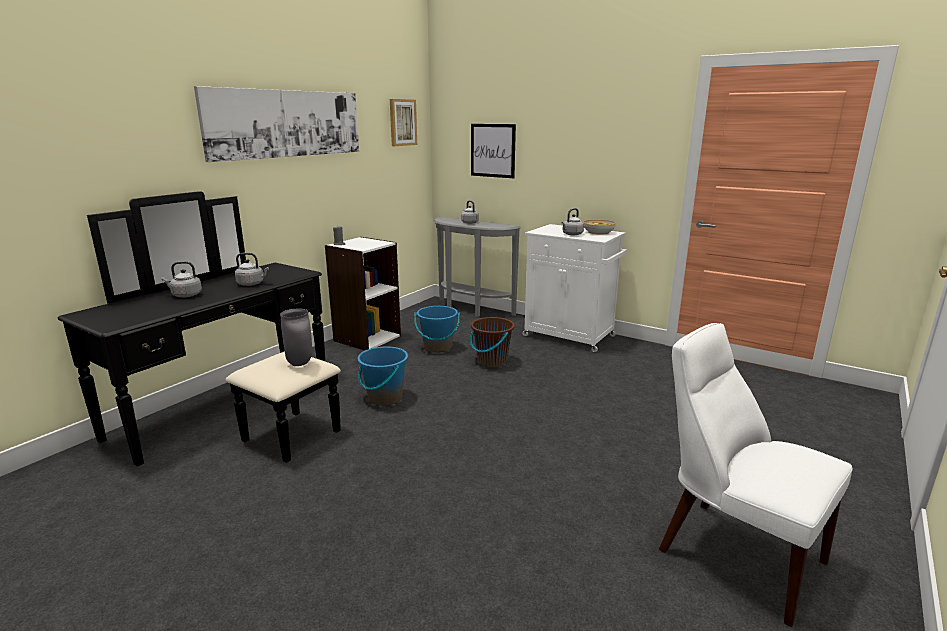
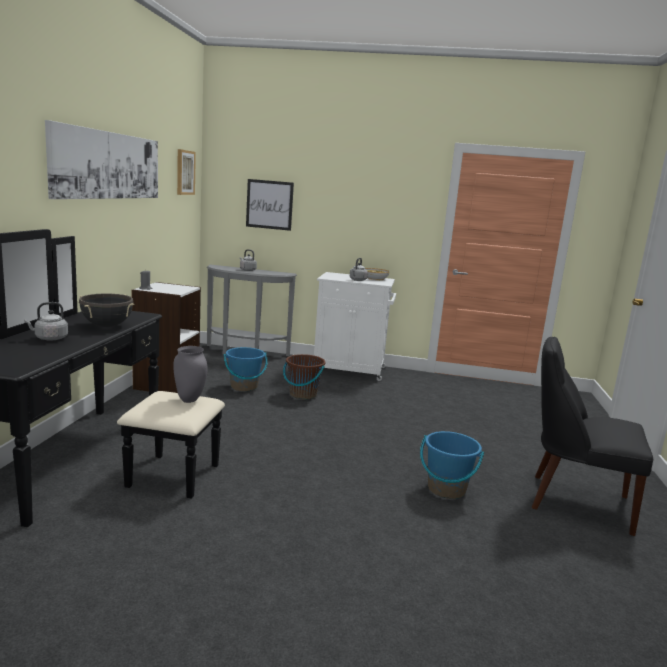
camera: 25 degrees left, 5 degrees down
(252, 284) = (107, 326): grey kettle -> black cooking pot
(385, 398) = (234, 433): blue bucket -> blue bucket (446, 489)
(733, 552) = (574, 501): white chair -> black chair

